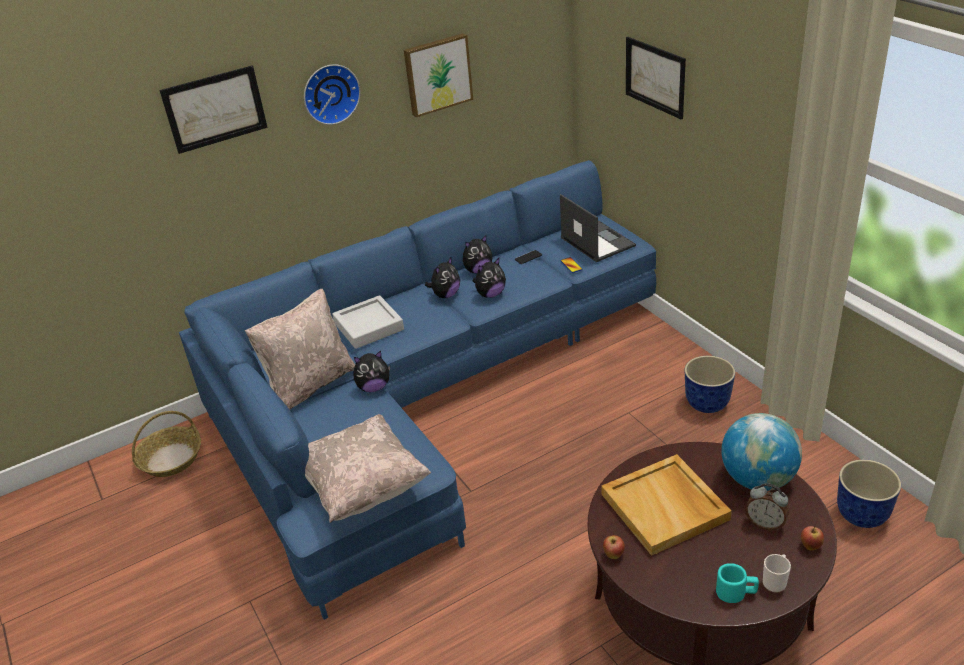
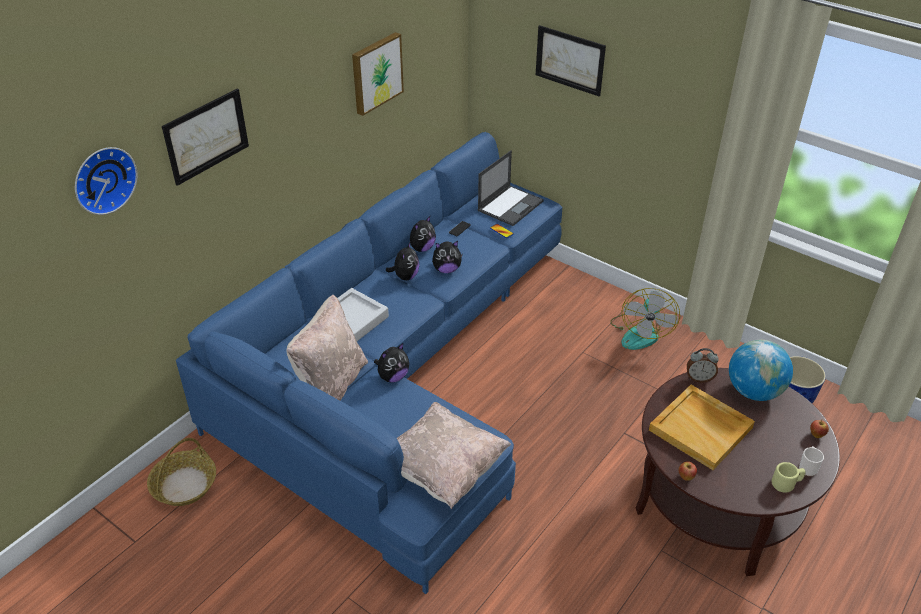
camera: 25 degrees left, 5 degrees up
(330, 93) = (296, 104): wall clock -> wall clock (103, 179)
(490, 294) = (446, 269): plush toy -> plush toy turned 45 degrees clockwise
(596, 241) = (510, 205): laptop -> laptop turned 90 degrees clockwise
(708, 404) = (640, 332): planter -> fan
(736, 592) = (786, 483): turquoise mug -> beige mug
(765, 523) = (777, 425): alarm clock -> alarm clock (699, 378)

